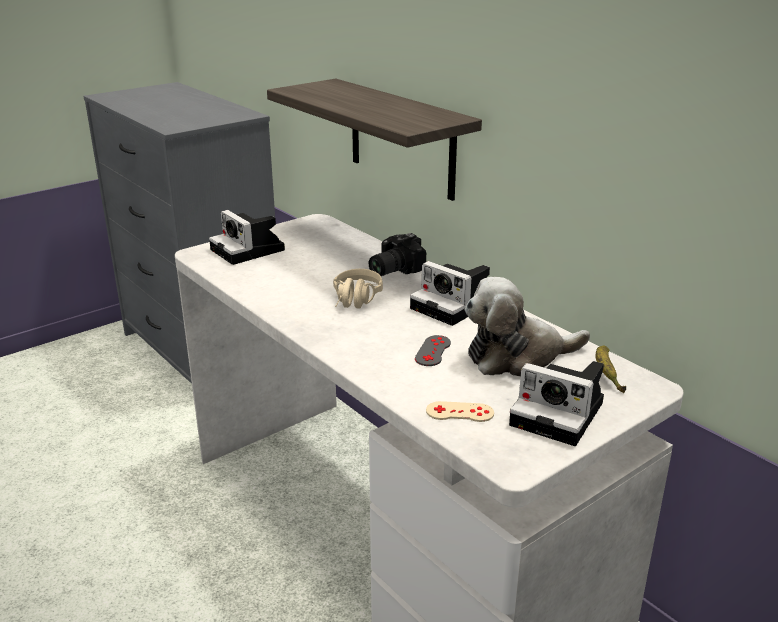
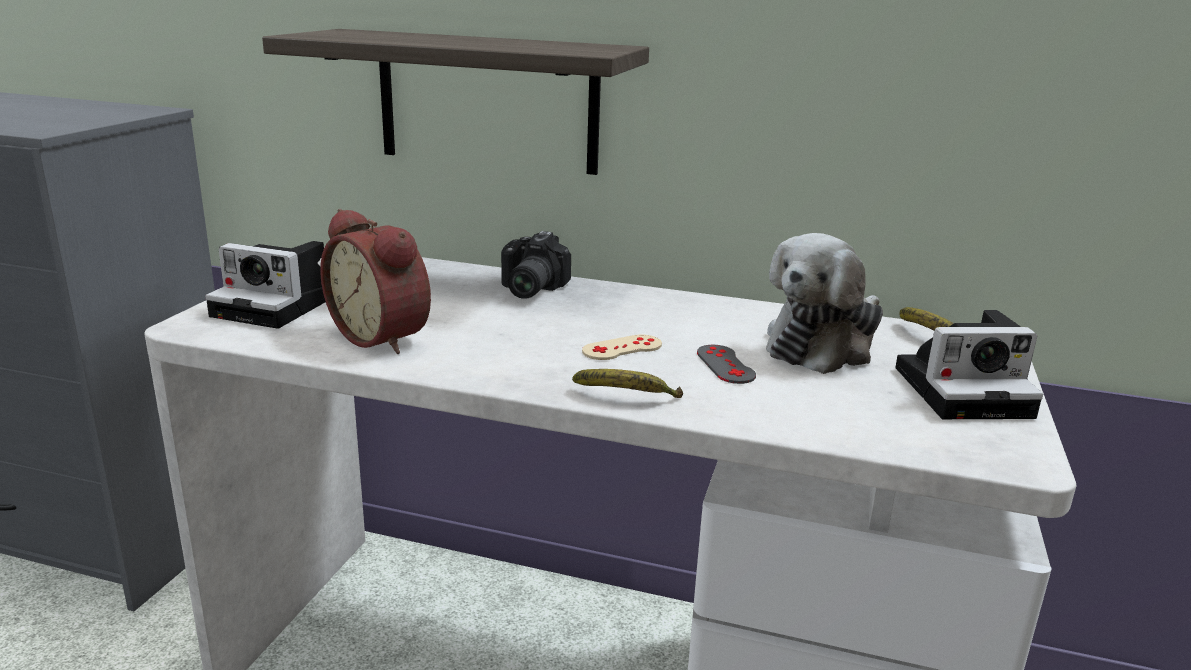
camera: 35 degrees left, 5 degrees down
(275, 283) = (384, 337): none -> alarm clock
(345, 354) = (626, 398): none -> banana
(355, 302) = (538, 334): beige headphones -> none
(455, 306) = (668, 311): camera -> none
(459, 412) = (870, 422): beige game controller -> beige game controller (622, 348)

